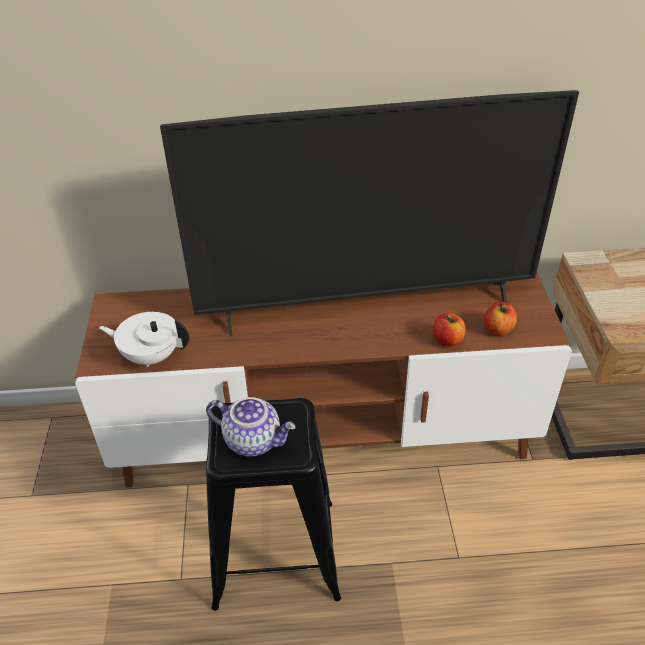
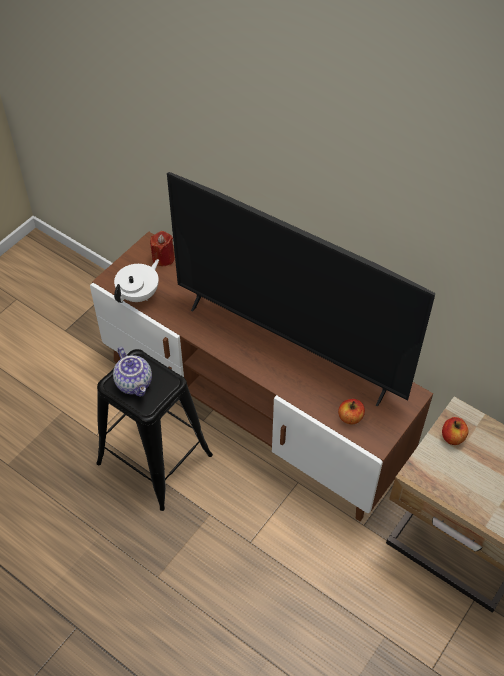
camera: 40 degrees right, 10 degrees up
(141, 307) = (163, 258): none -> red candle
(151, 355) = (139, 294): white teapot -> white teapot turned 75 degrees clockwise
(447, 340) = (310, 402): apple -> apple (452, 437)

